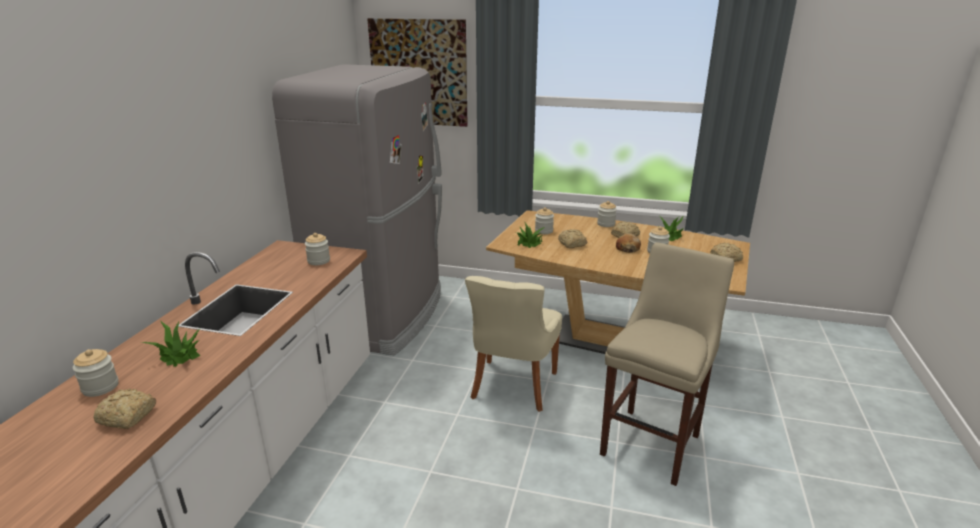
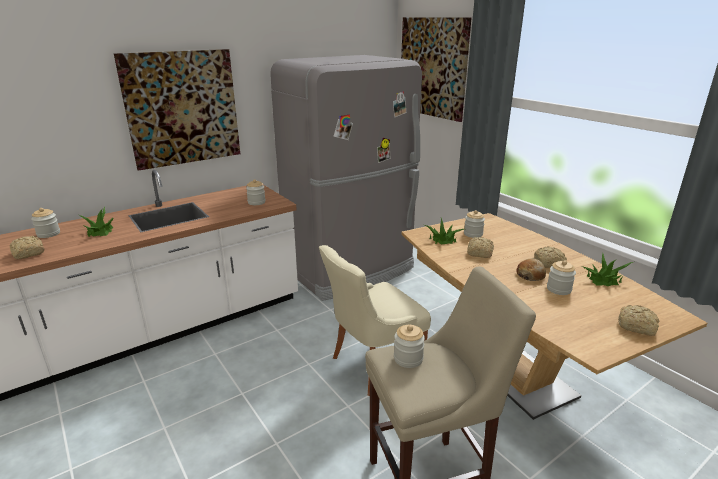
camera: 40 degrees right, 0 degrees up
(194, 161) = (182, 108): none -> picture
(606, 224) = (547, 246): jar -> jar (408, 359)

